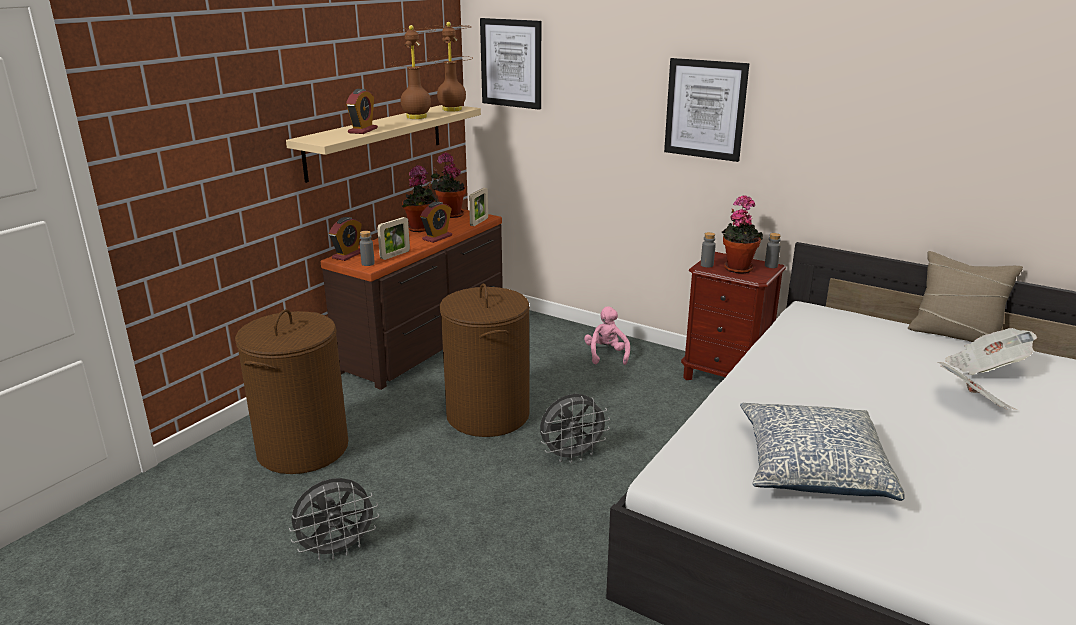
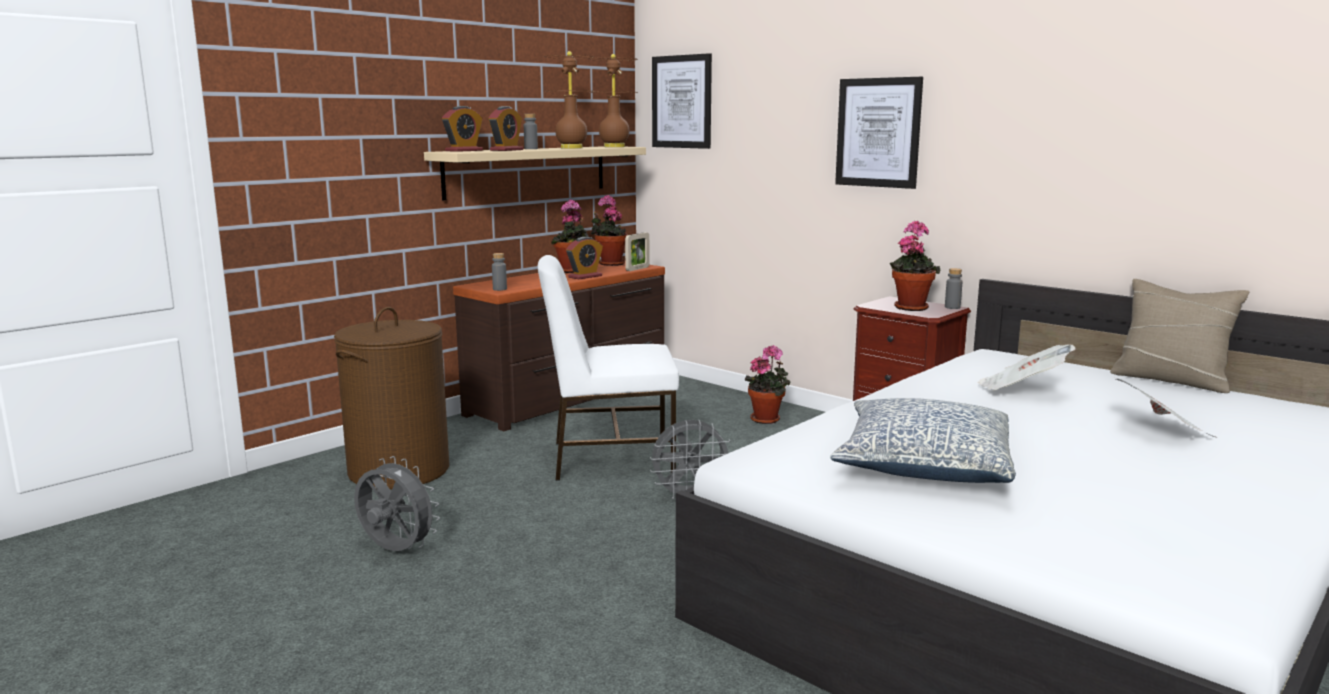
camera: 10 degrees right, 10 degrees down
(337, 550) = (395, 551): grey fan -> grey fan turned 135 degrees counterclockwise
(348, 255) = (483, 283): alarm clock -> alarm clock (464, 151)
(395, 255) = (532, 285): picture frame -> none
(487, 415) = (609, 458): brown laundry basket -> white chair
(606, 355) = (767, 419): pink plush toy -> potted plant
(707, 265) = (875, 304): grey bottle -> grey bottle (531, 149)
(985, 368) = (1195, 406): newspaper -> newspaper (1021, 390)

